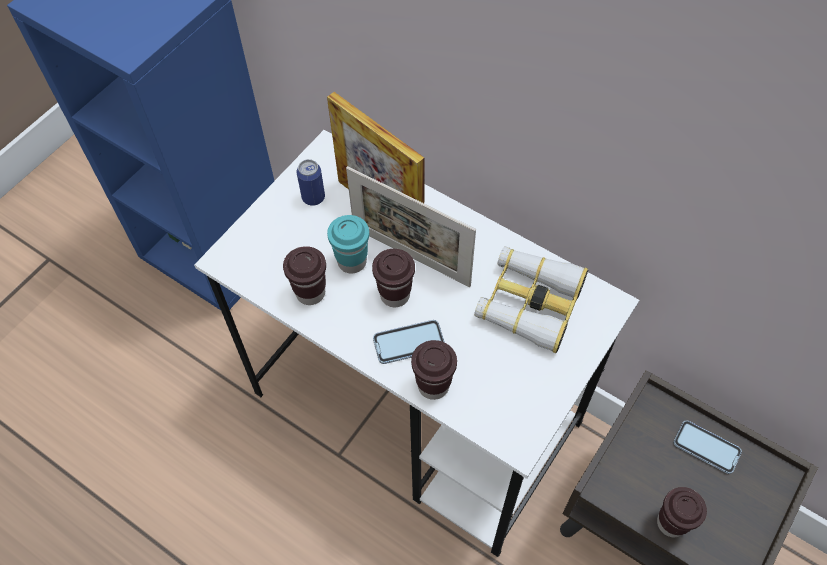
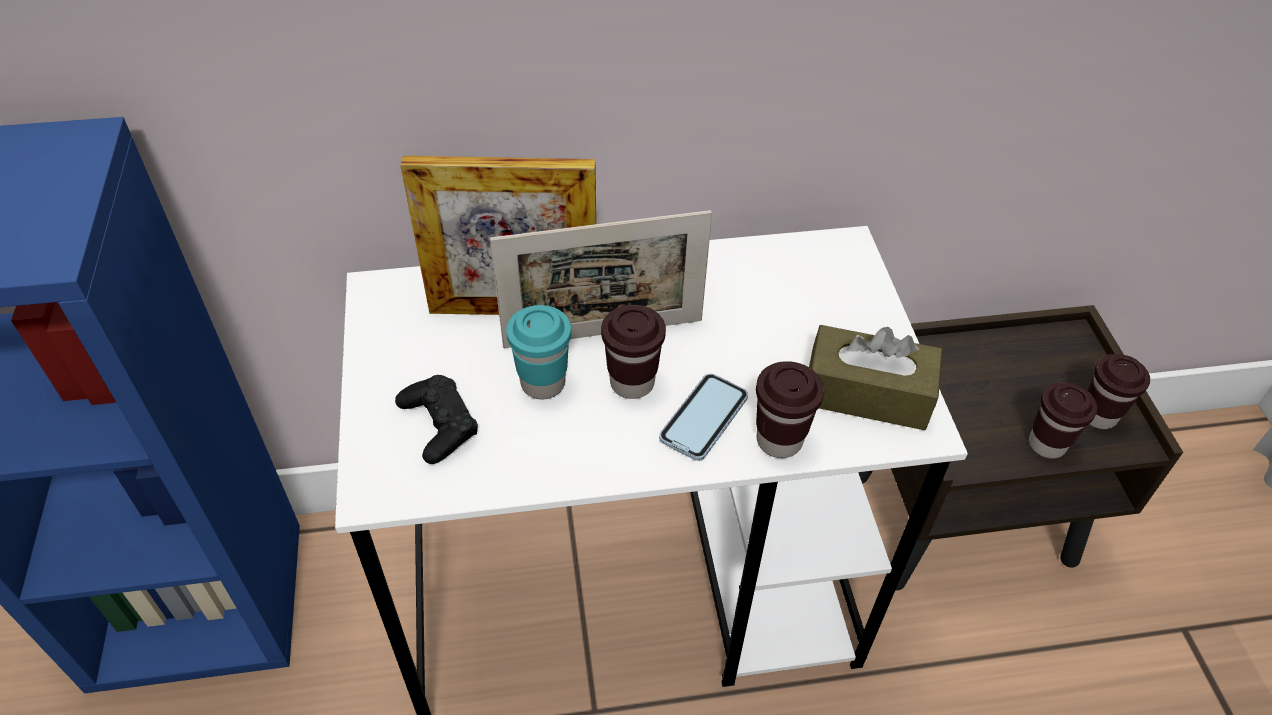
camera: 45 degrees left, 10 degrees down
(283, 247) = (439, 424): none -> black game controller
(310, 293) = (531, 449): brown cup -> brown cup (1098, 416)
(313, 197) = (416, 348): can -> none
(511, 399) = (867, 394): none -> brown tissue box
(529, 303) = (776, 295): binoculars -> none
(706, 447) = (998, 357): phone -> none

